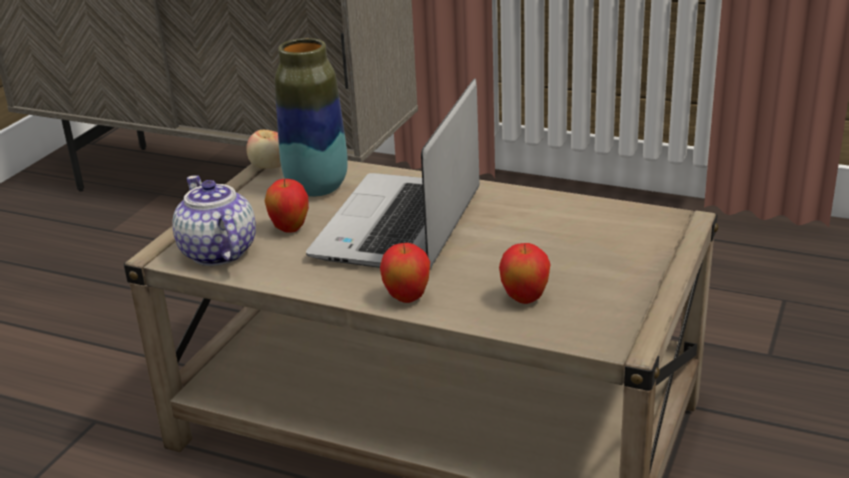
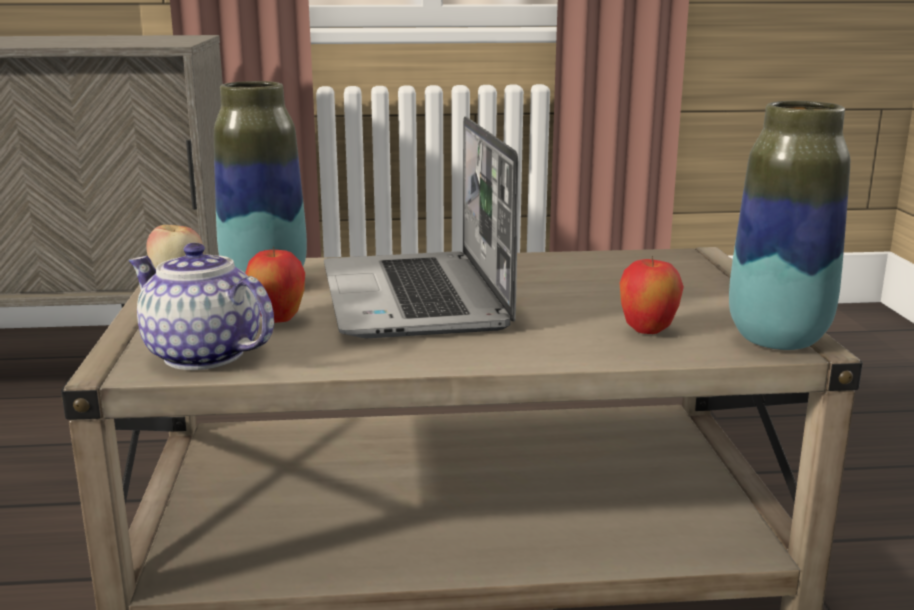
camera: 30 degrees left, 10 degrees down
(407, 299) = (516, 353): apple -> none
(611, 332) = (777, 339): none -> vase

